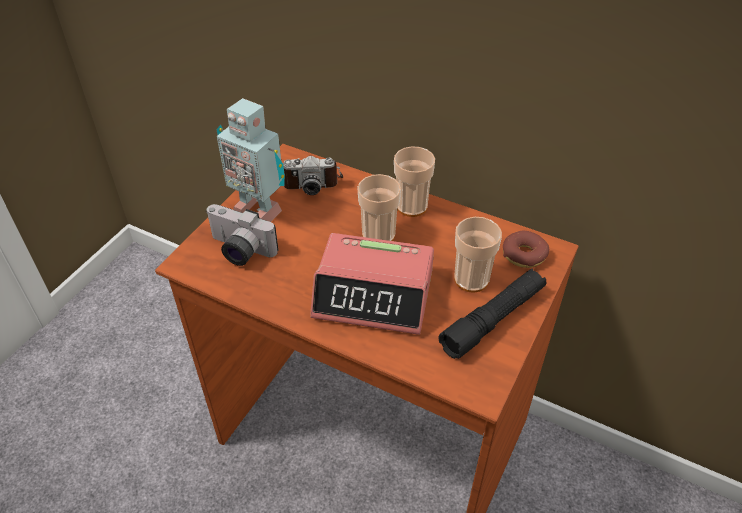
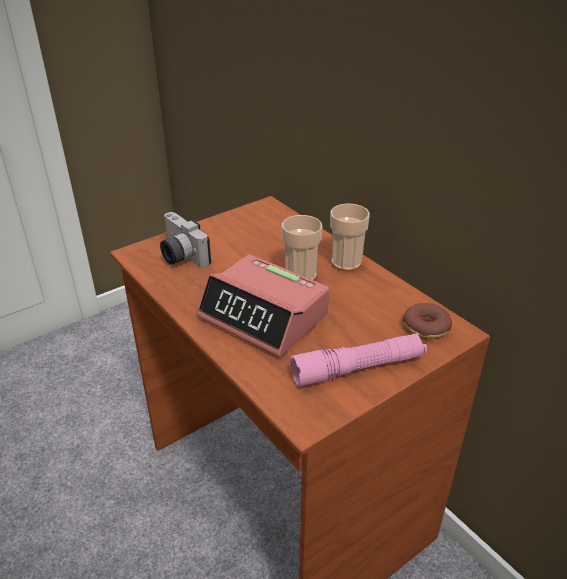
camera: 25 degrees right, 10 degrees down
(258, 209) = (216, 233): toy robot -> none
(308, 178) = (272, 223): camera -> none
(471, 279) = (360, 331): cup -> none
(493, 319) = (358, 368): black flashlight -> pink flashlight

